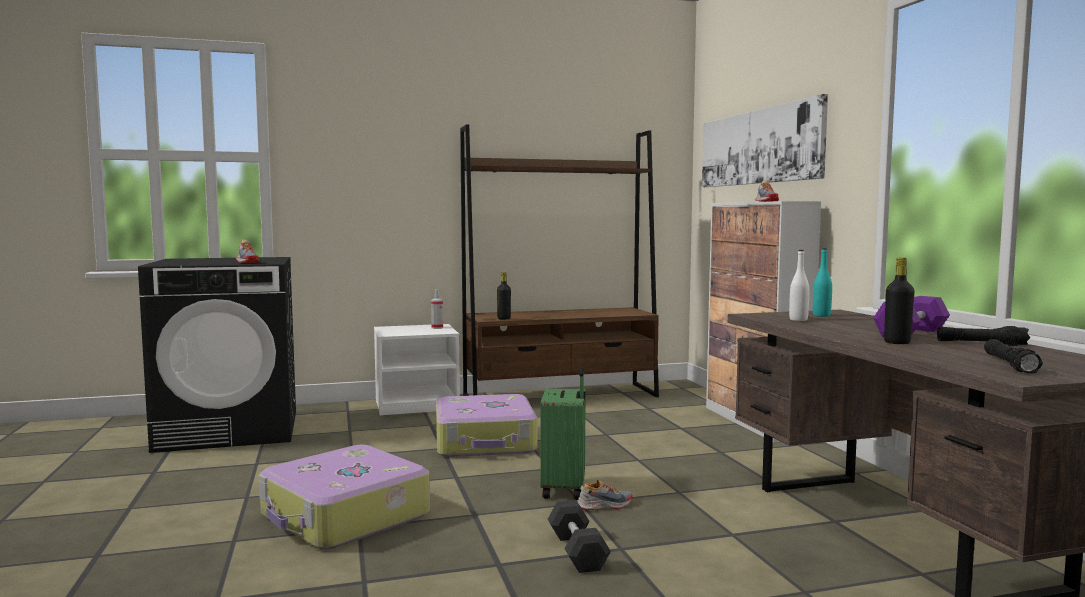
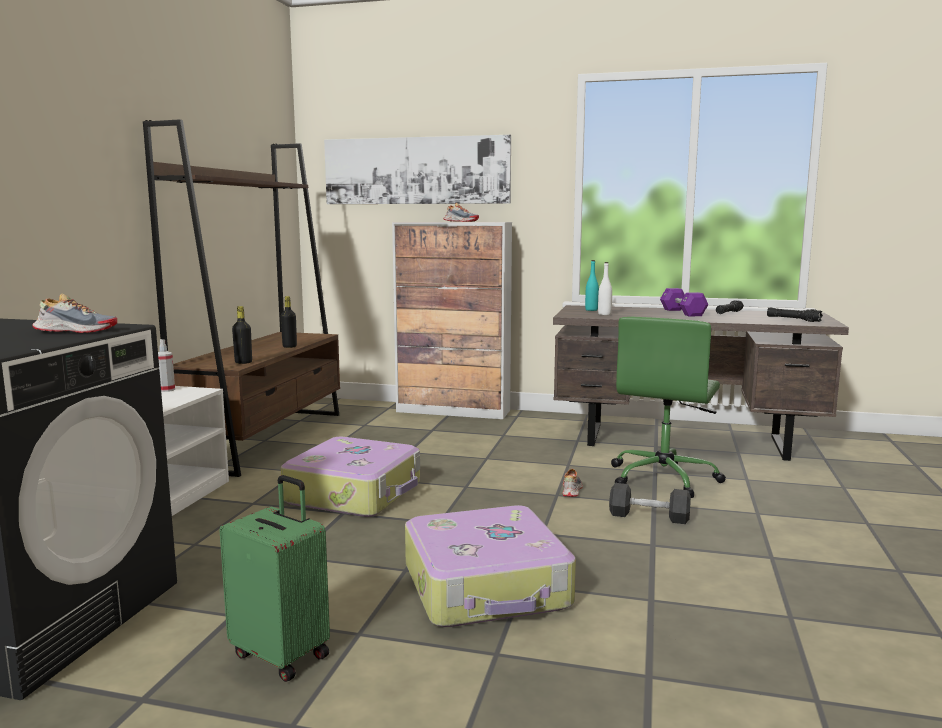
camera: 60 degrees left, 5 degrees up
(565, 489) = (522, 493): green suitcase -> green suitcase (282, 654)
(717, 542) = (664, 478): none -> green office chair
(897, 342) = (713, 318): black bottle -> black bottle (289, 346)

